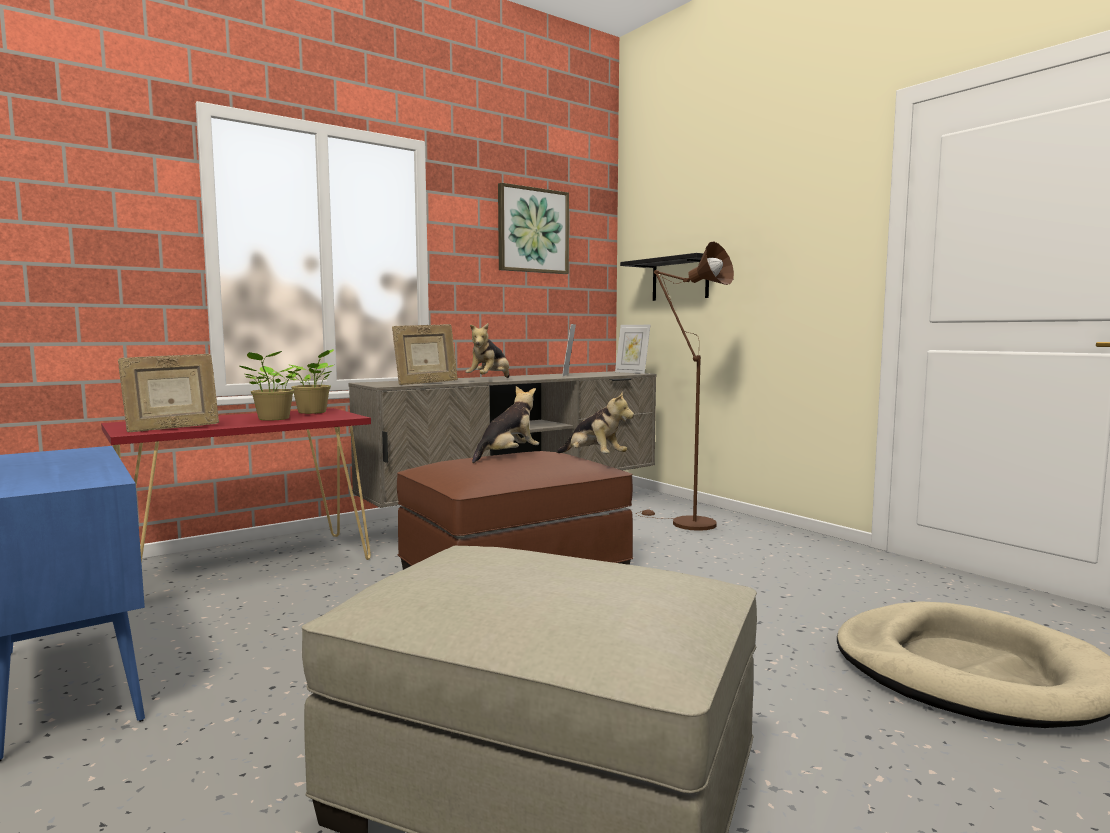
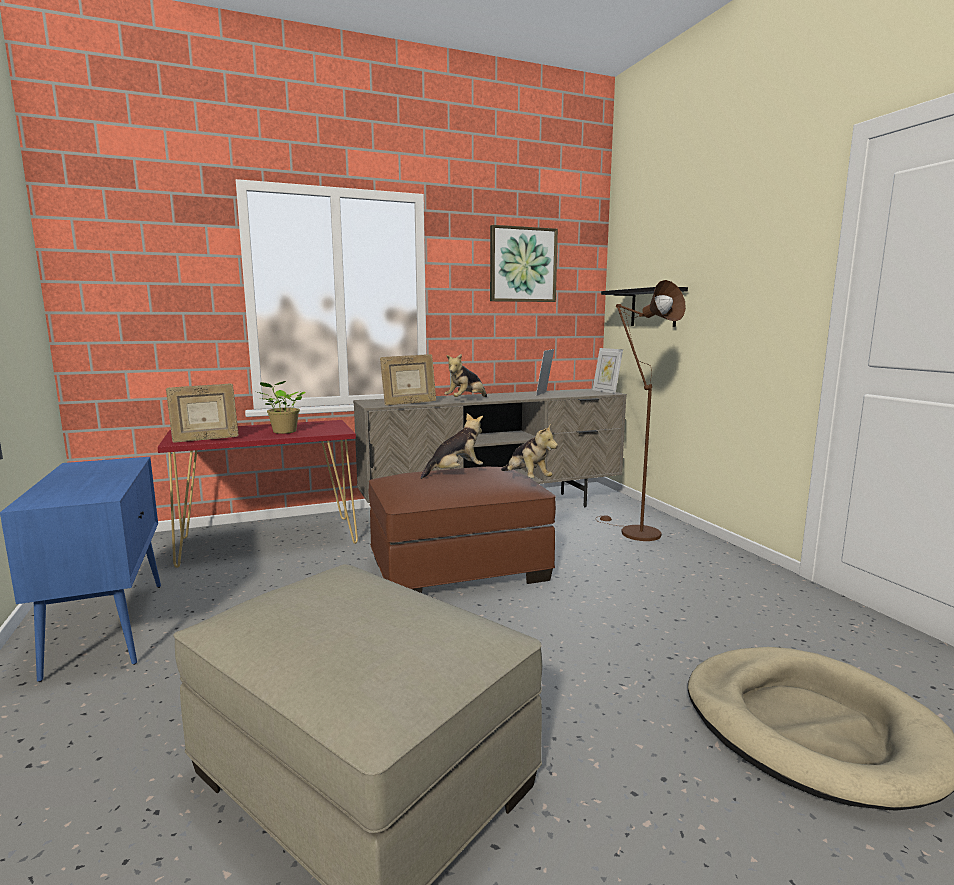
camera: 15 degrees right, 5 degrees up
(313, 412) = (321, 425): potted plant -> none

